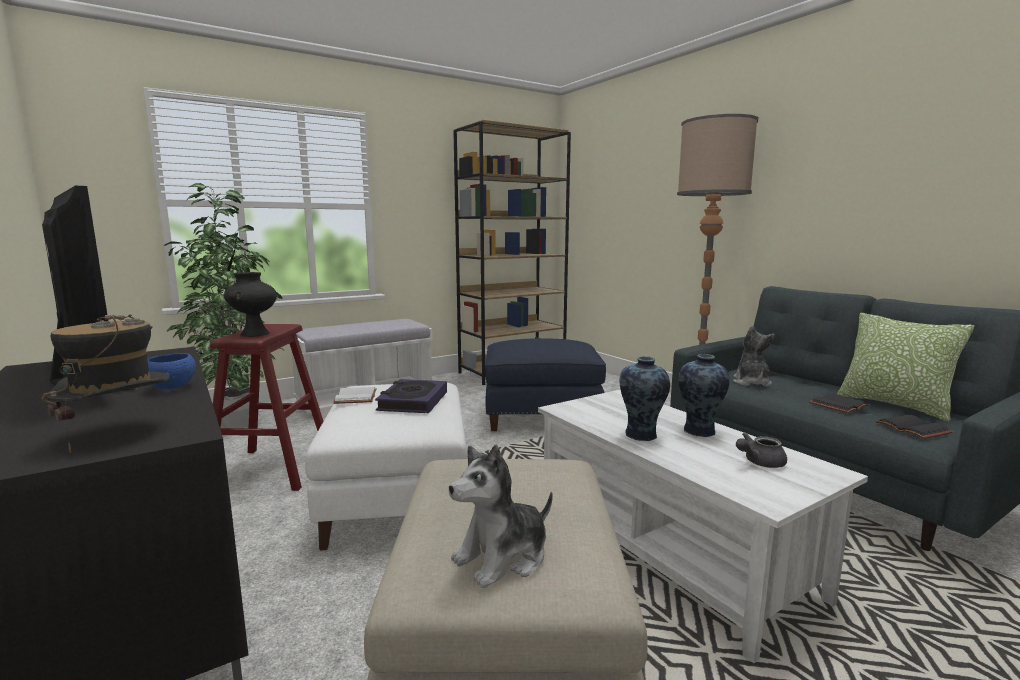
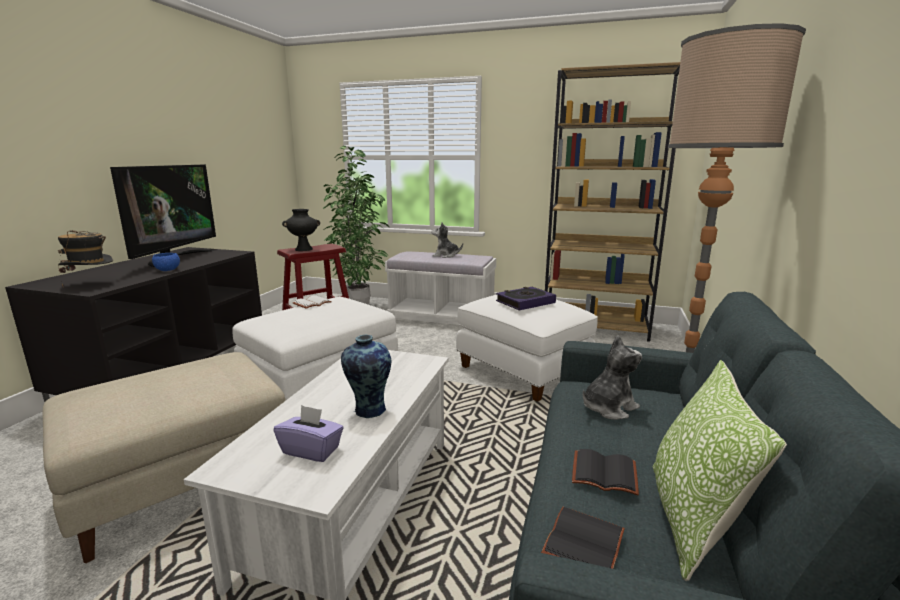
camera: 50 degrees right, 5 degrees up
(412, 401) = (322, 315): book -> book (525, 302)
(503, 557) = (96, 403): plush toy -> plush toy (445, 255)
(542, 416) = (524, 371): blue ottoman -> white ottoman
(641, 435) = (331, 391): vase -> none
(759, 462) = (311, 450): grey teapot -> purple tissue box

